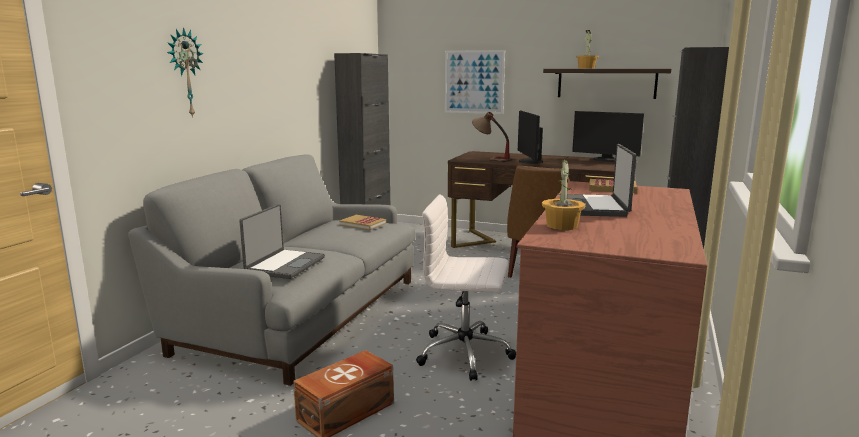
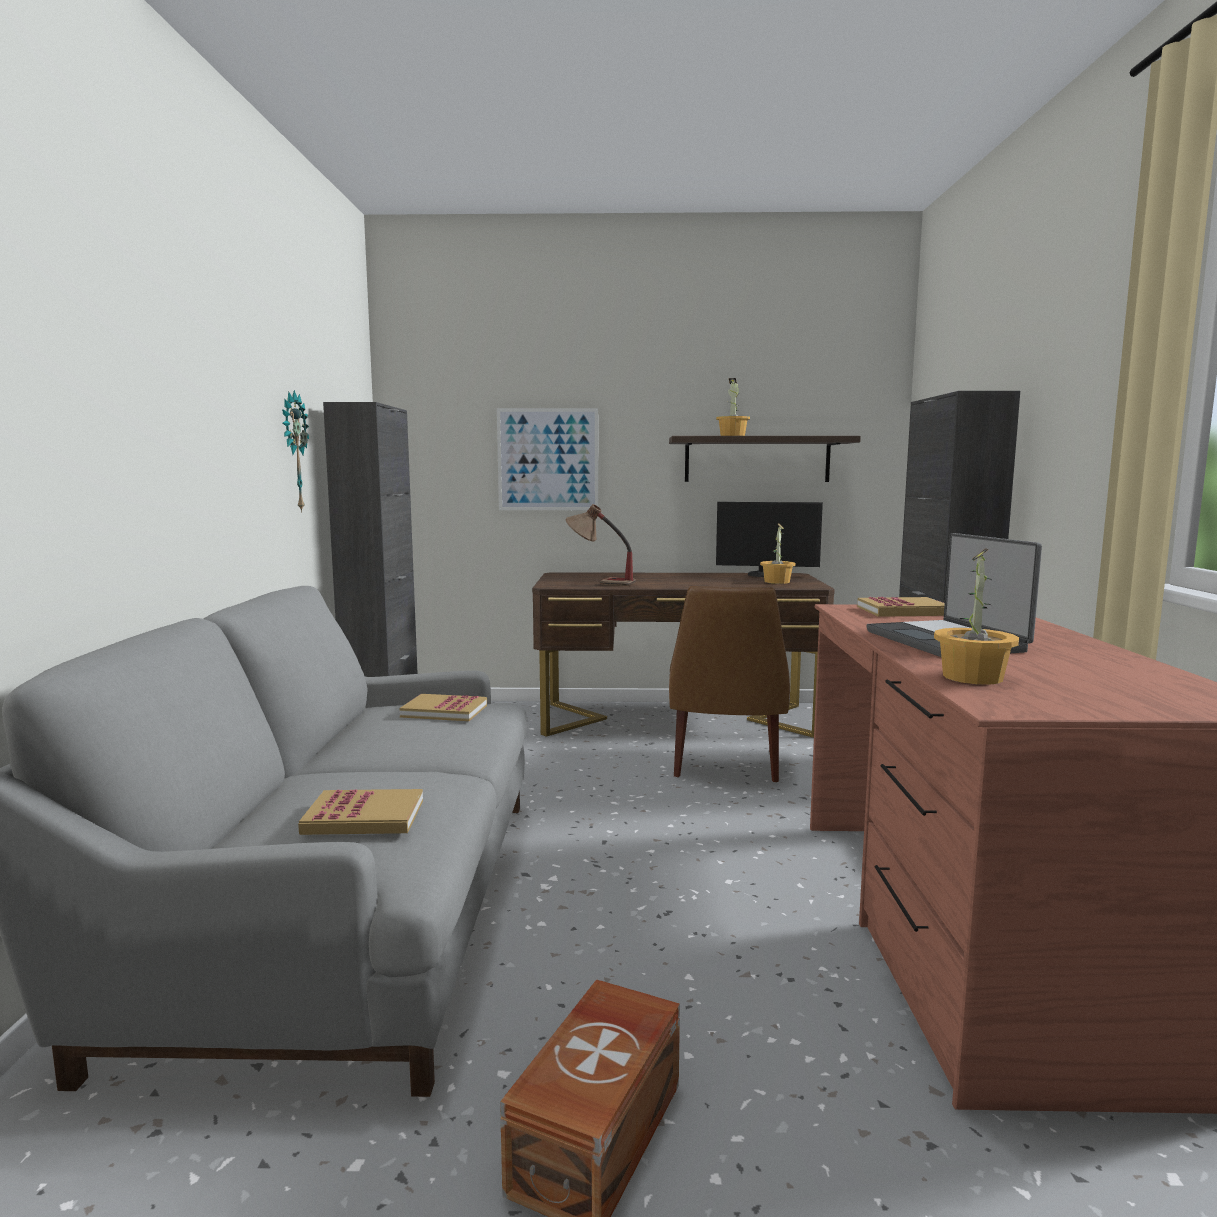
camera: 20 degrees left, 5 degrees down
(185, 73) = (76, 408): wall clock -> wall clock (292, 452)
(284, 265) = (364, 817): laptop -> book
(466, 354) = (724, 937): white office chair -> none
(529, 162) = (664, 583): monitor -> none
(603, 165) = (776, 582): none -> potted plant

